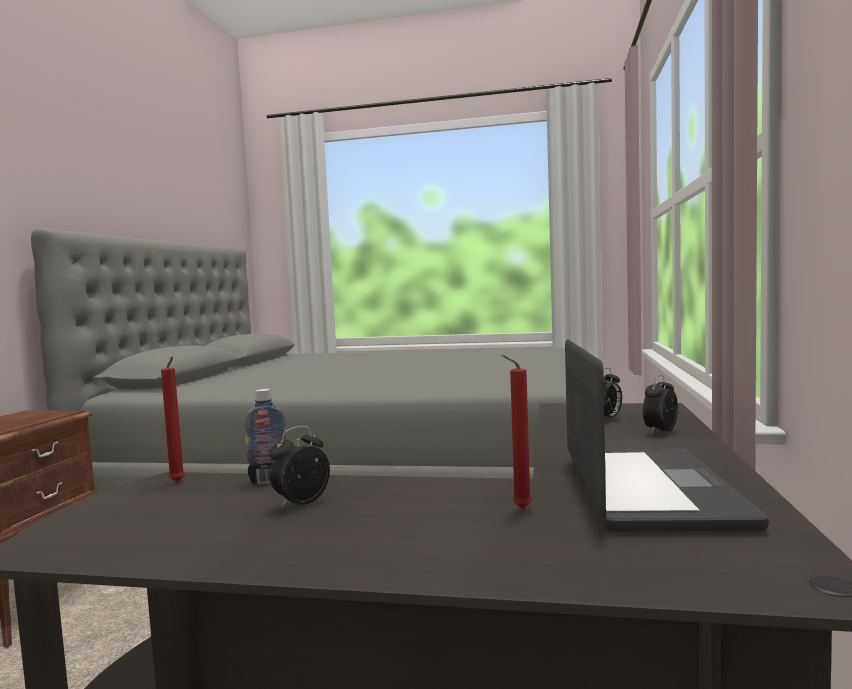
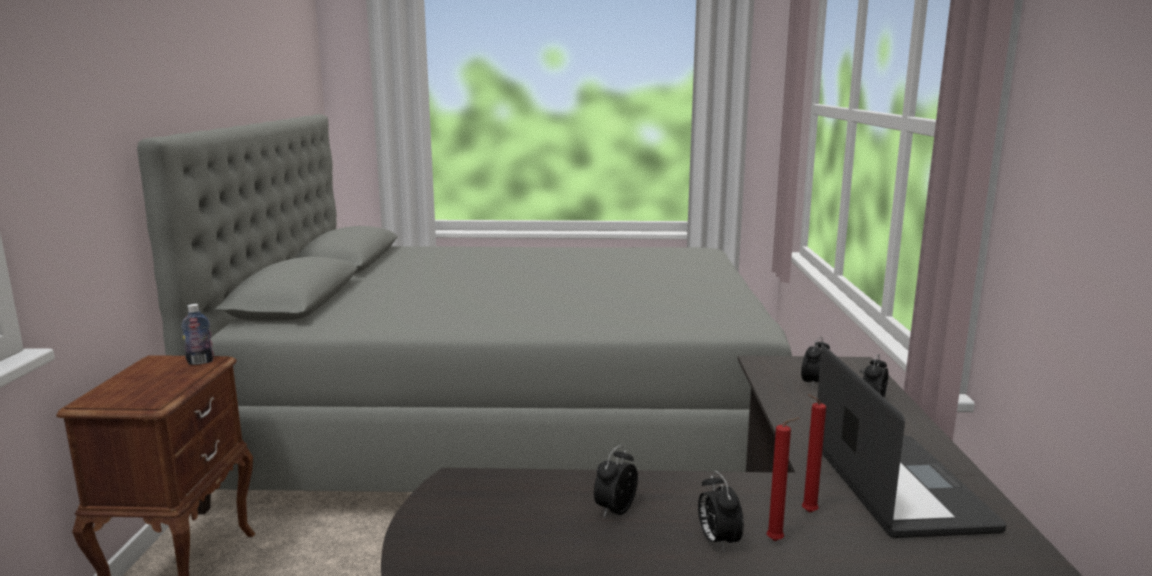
camera: 10 degrees left, 10 degrees up
(178, 482) = (471, 484): red candle -> red candle (777, 542)
(269, 481) = (559, 480): bottle -> bottle (200, 362)
(390, 529) = (717, 541): none -> alarm clock

